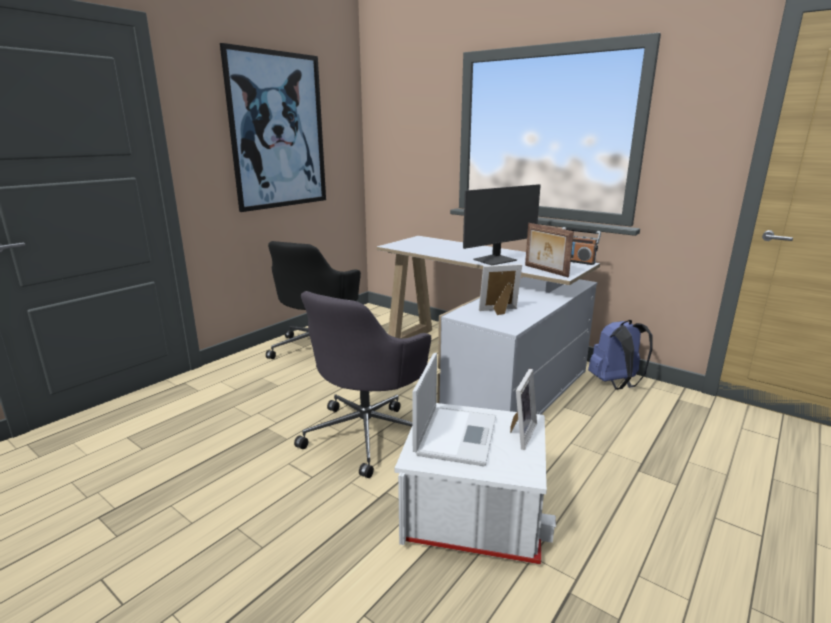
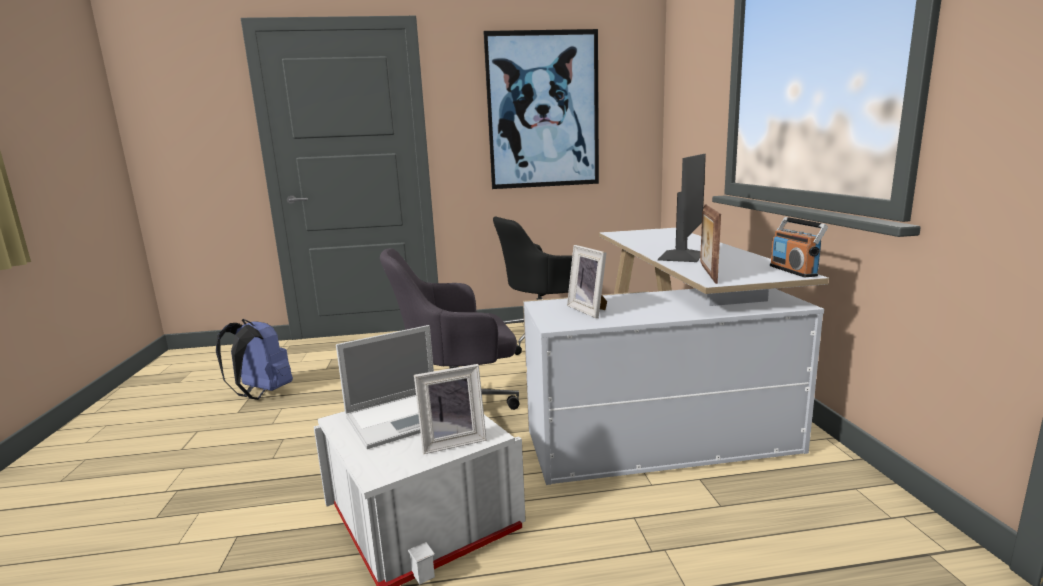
camera: 45 degrees right, 5 degrees down
(496, 260) = (682, 256): monitor -> monitor turned 75 degrees counterclockwise
(500, 311) = (590, 310): picture frame -> picture frame turned 150 degrees counterclockwise
(616, 384) = (839, 487): blue backpack -> blue backpack (261, 393)

